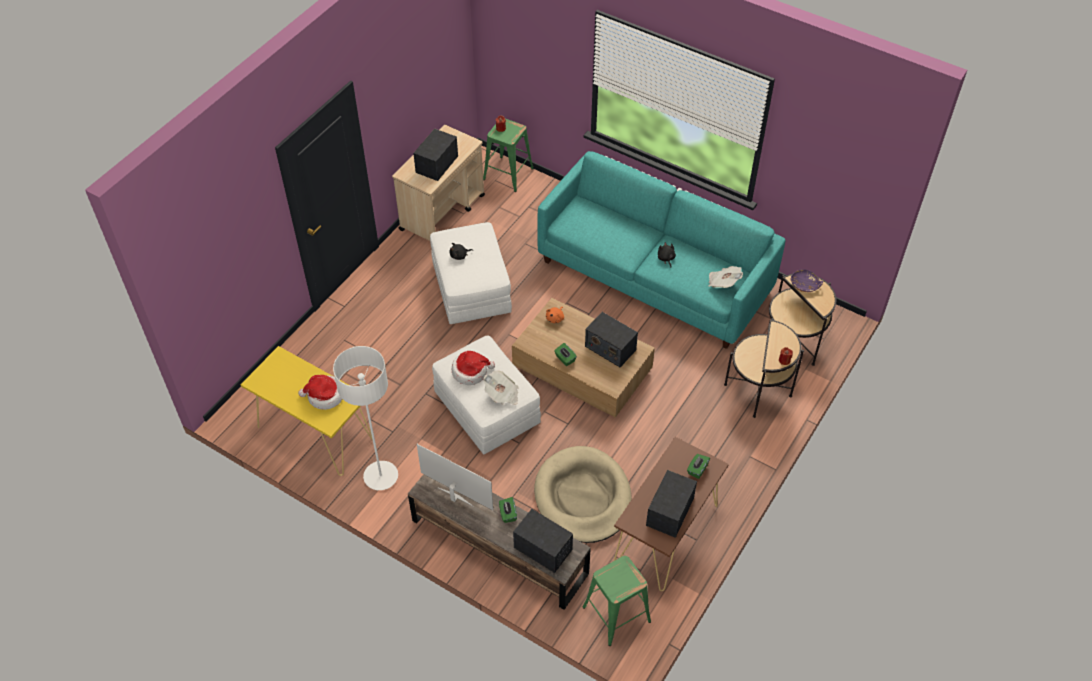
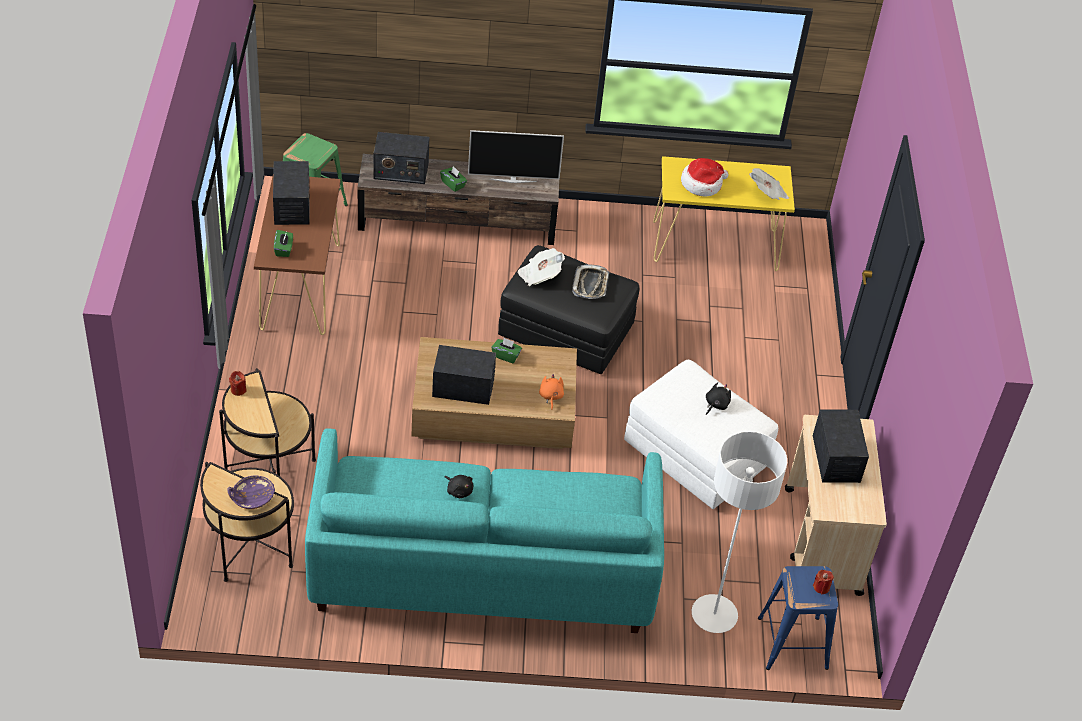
camera: 145 degrees right, 5 degrees down
(381, 476) = (617, 234): white floor lamp -> white floor lamp (714, 615)
(471, 372) = (590, 285): hat -> tray
(486, 408) = (566, 331): white ottoman -> black ottoman
(507, 173) = (793, 643): green stool -> blue stool
(583, 497) = (405, 288): beige dog bed -> none
(723, 282) = (366, 485): newspaper -> newspaper (767, 193)

